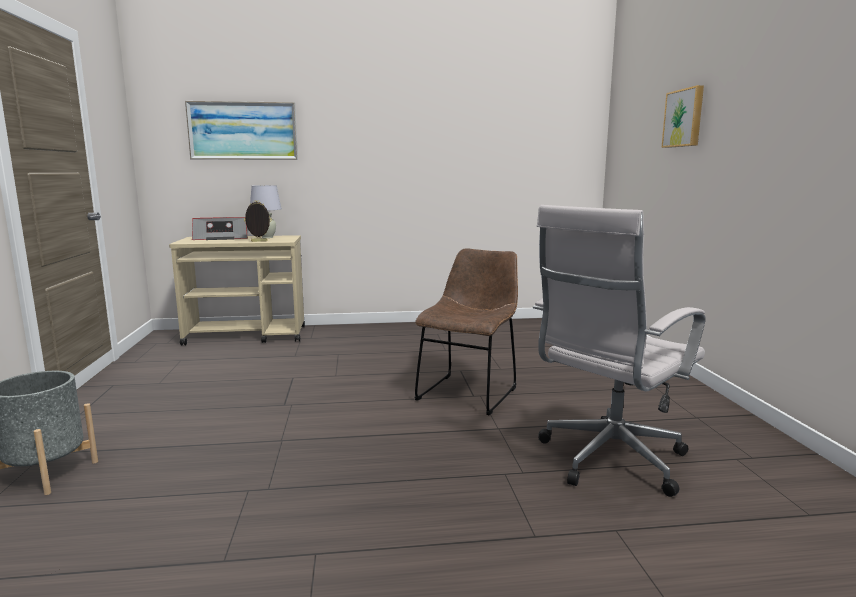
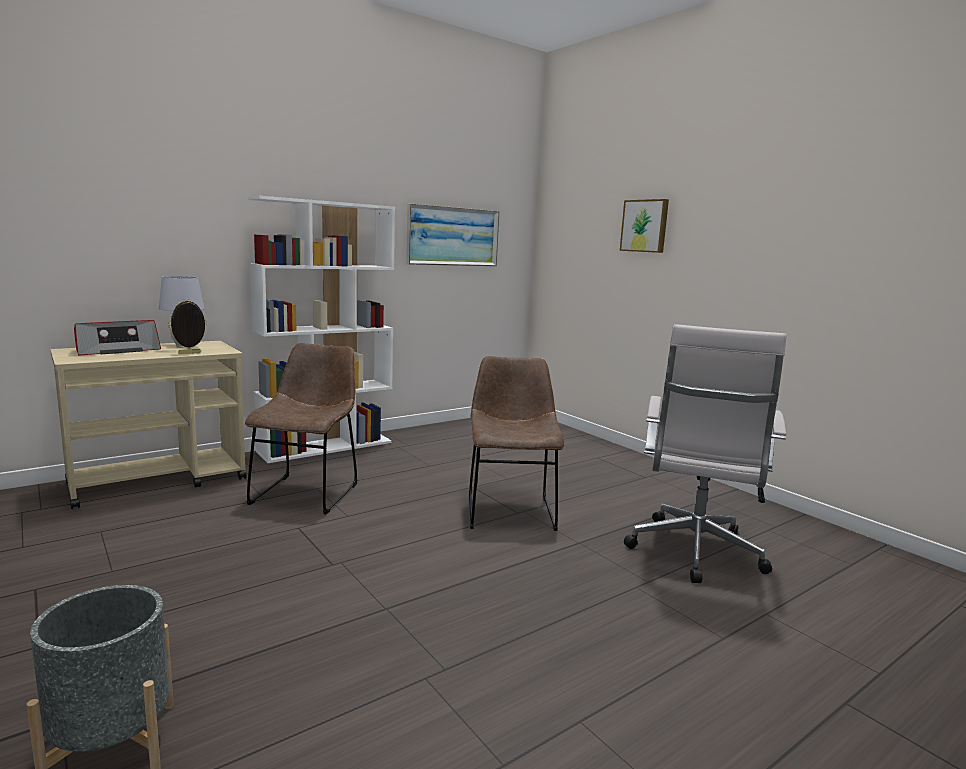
camera: 30 degrees left, 0 degrees up
(243, 131) = (137, 200): picture -> picture (453, 236)
(329, 356) = (307, 492): none -> brown chair
(381, 327) = (326, 447): none -> white bookcase

